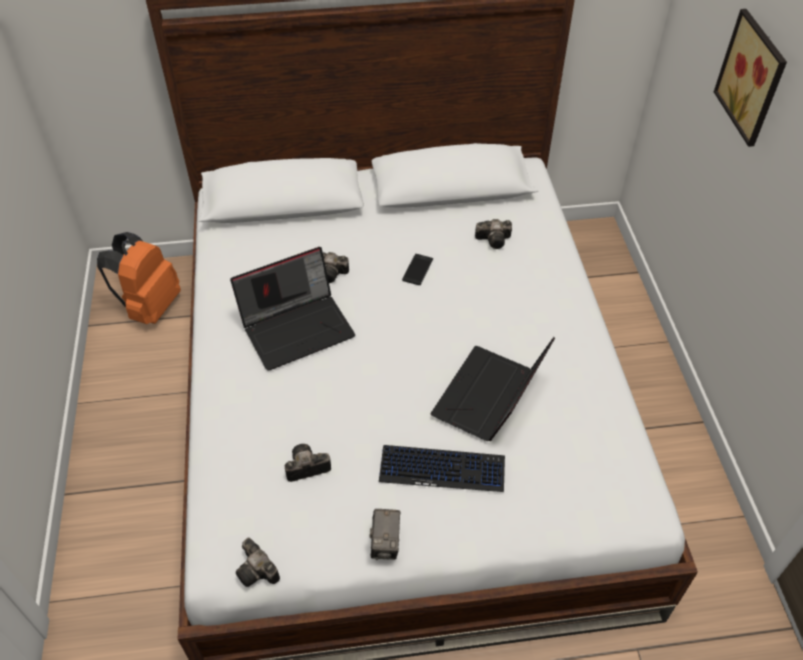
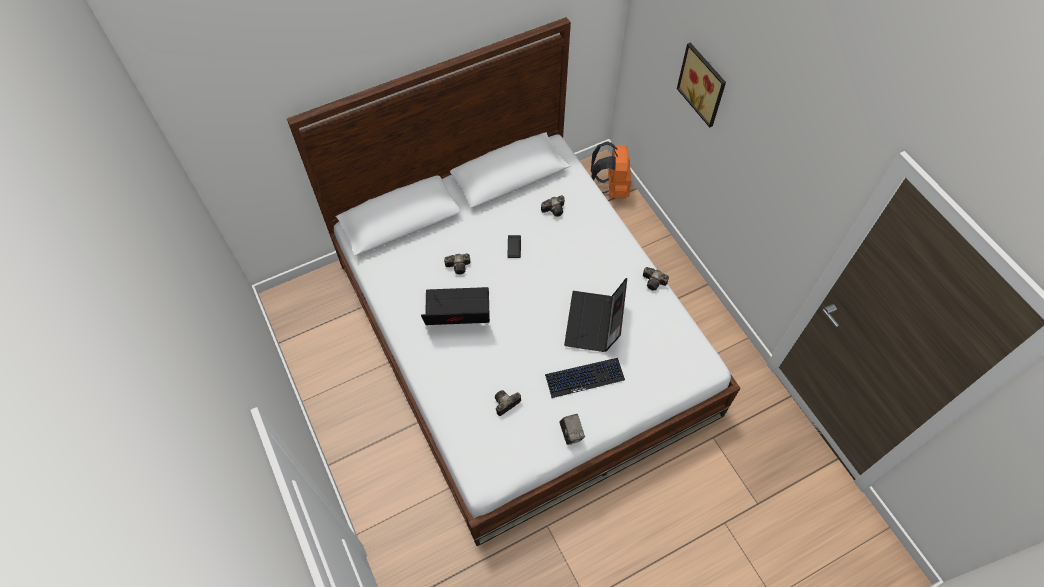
camera: 20 degrees left, 10 degrees up
(150, 307) = (316, 315): orange backpack -> orange backpack (611, 187)
(258, 571) = (506, 475): camera -> camera (654, 282)
(298, 327) = (456, 312): laptop -> laptop turned 135 degrees counterclockwise

